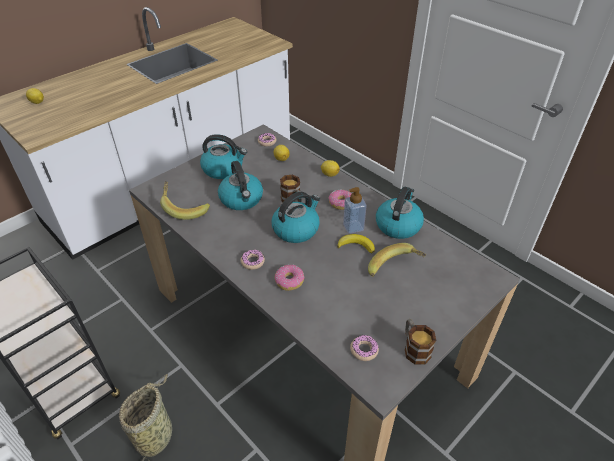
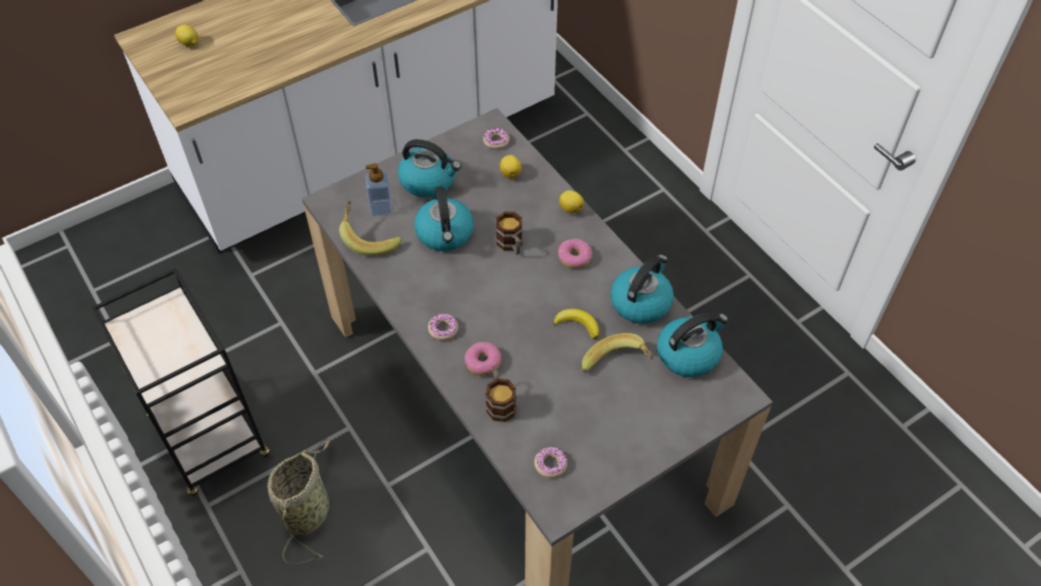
camera: 10 degrees right, 10 degrees up
(296, 229) = (507, 289): kettle -> kettle (688, 354)
(353, 227) = (581, 297): soap dispenser -> soap dispenser (381, 207)
(414, 348) = (610, 471): mug -> mug (499, 403)

